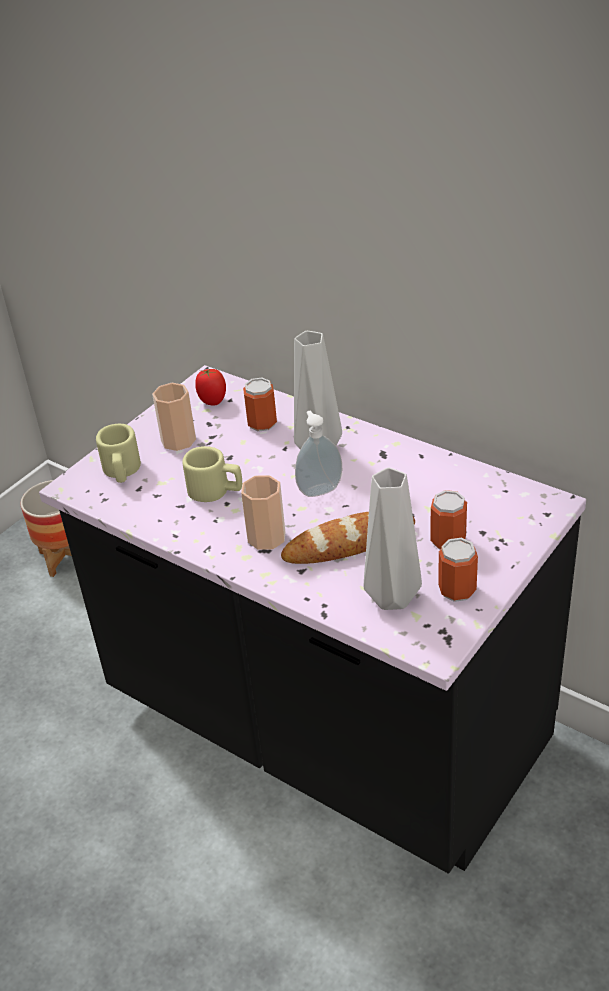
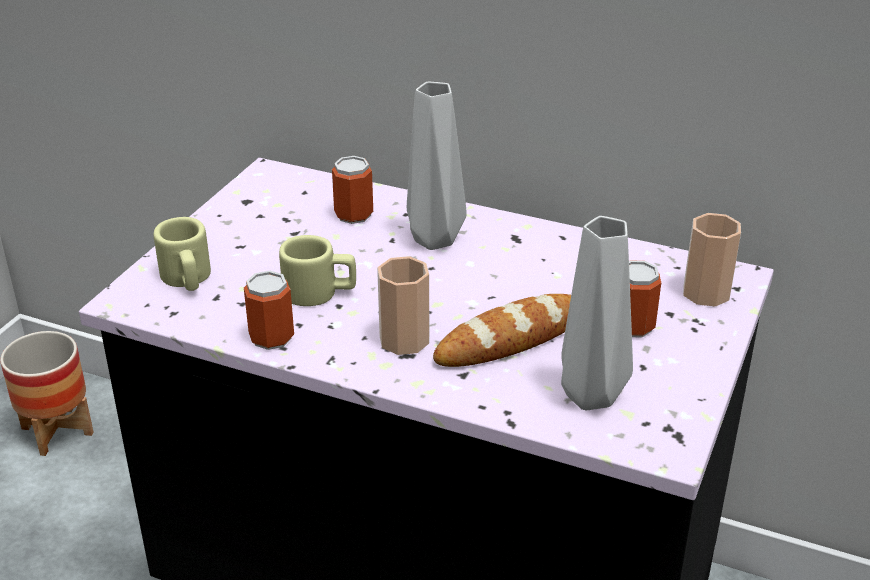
camera: 15 degrees left, 5 degrees down
(178, 440) = (252, 240): cup -> cup (706, 293)
(212, 401) = (282, 194): tomato -> none
(319, 489) = (452, 282): soap dispenser -> none
(457, 590) = (666, 379): can -> can (271, 337)

